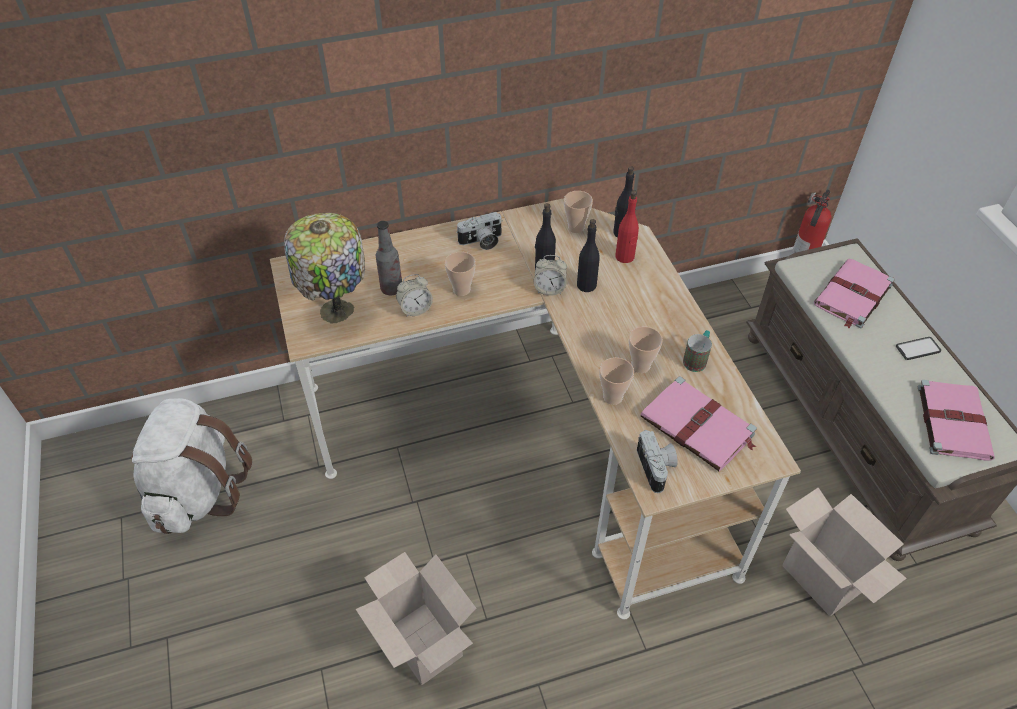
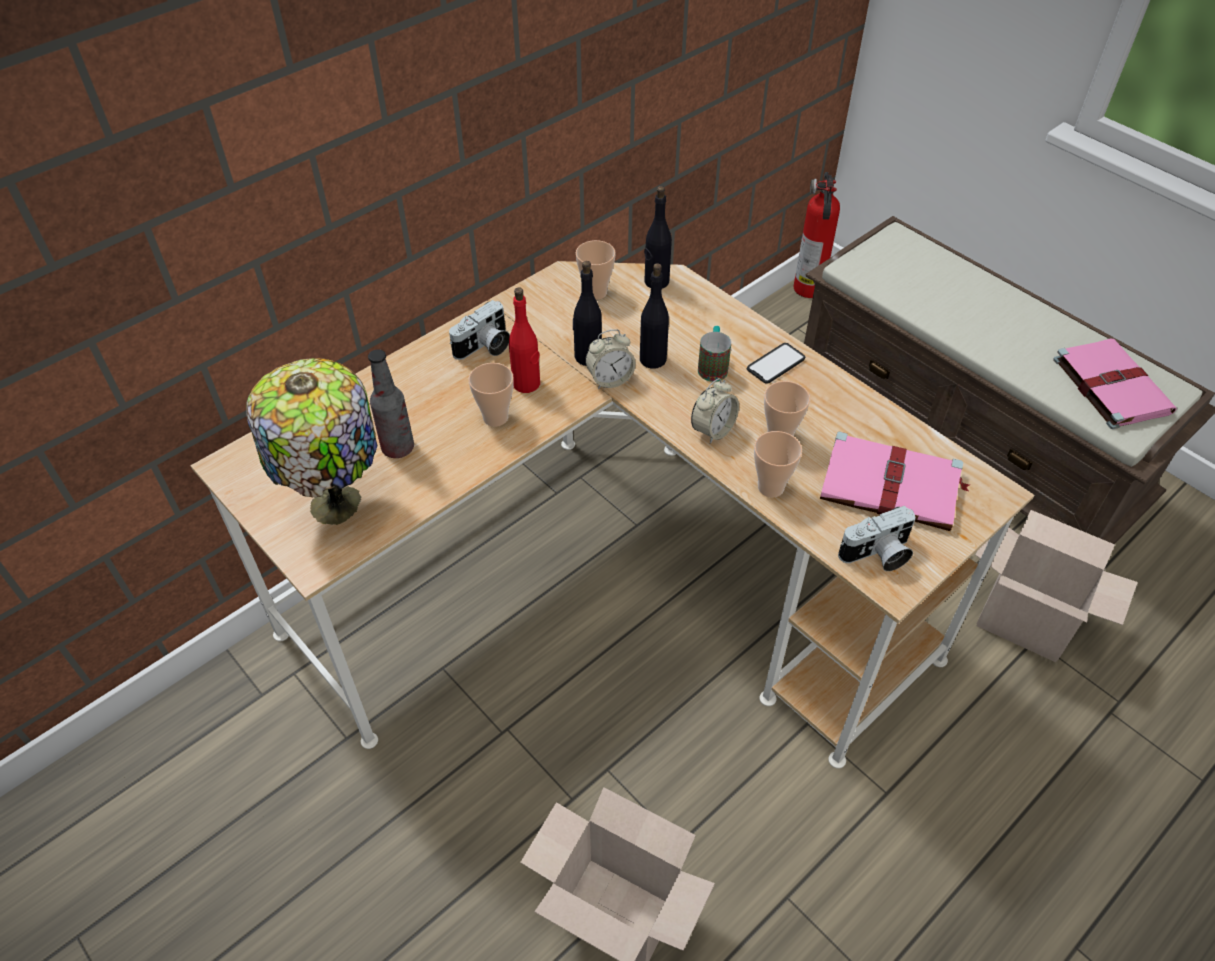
camera: 25 degrees left, 0 degrees up
(198, 492) = (184, 847): white backpack -> none
(415, 309) = (448, 464): alarm clock -> alarm clock (713, 430)
(625, 257) = (678, 310): red bottle -> red bottle (526, 384)
(657, 468) = (877, 555): camera -> camera turned 105 degrees clockwise
(696, 359) = (838, 405): mug -> mug (713, 366)
(852, 296) = (927, 281): pink book -> none
(918, 349) = (1028, 318): phone -> phone (775, 364)

